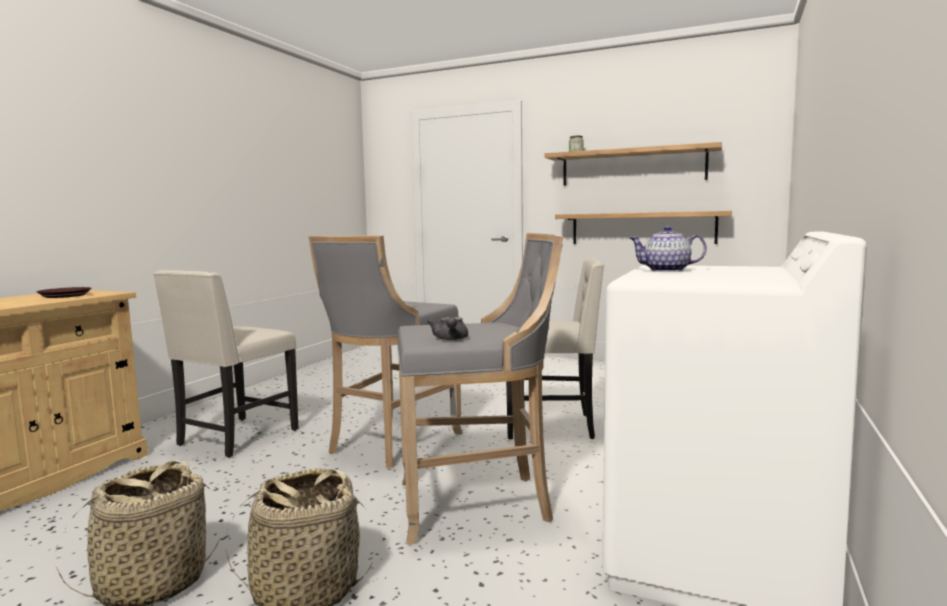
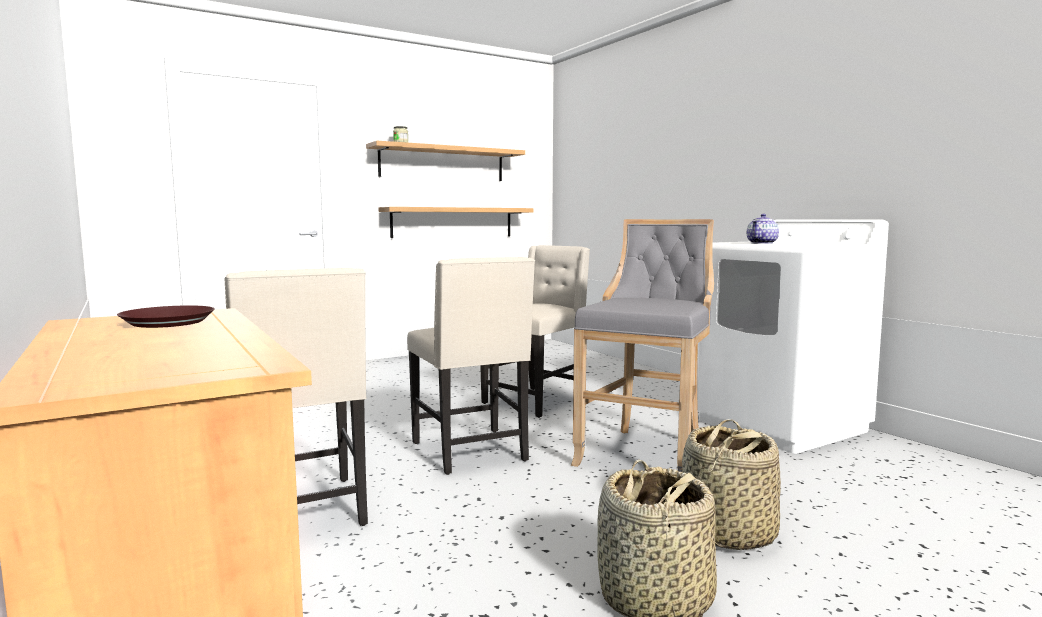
camera: 55 degrees left, 0 degrees up
(390, 443) = (472, 452): grey stool -> beige chair
(450, 339) = (672, 307): grey teapot -> none

